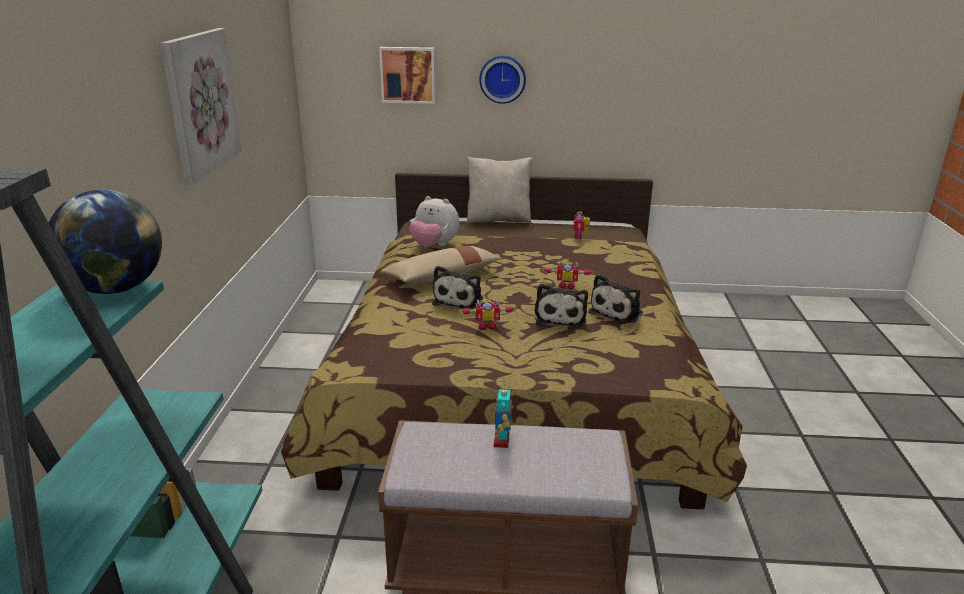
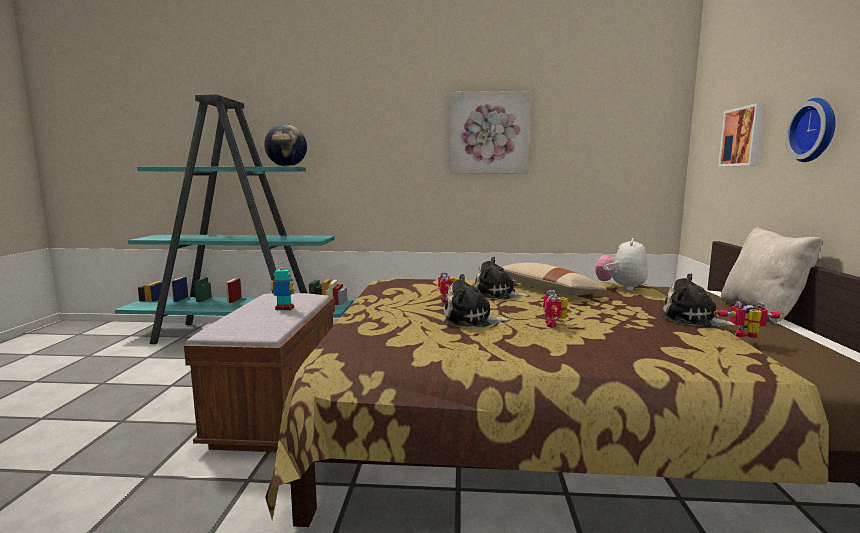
camera: 90 degrees right, 15 degrees down
(618, 312) = (494, 342): plush toy -> plush toy (693, 319)

